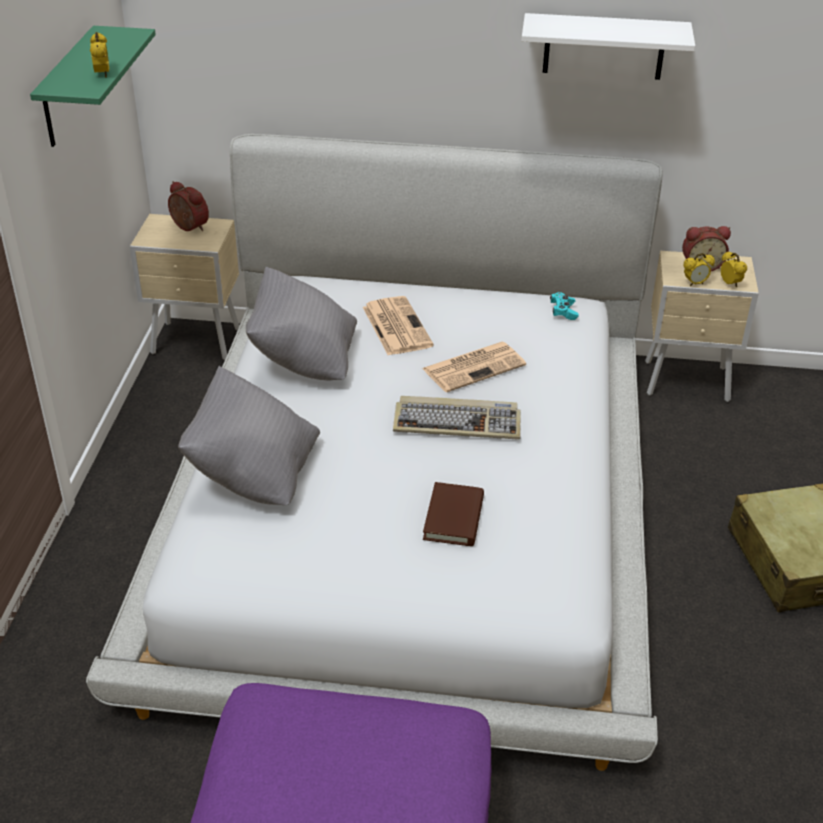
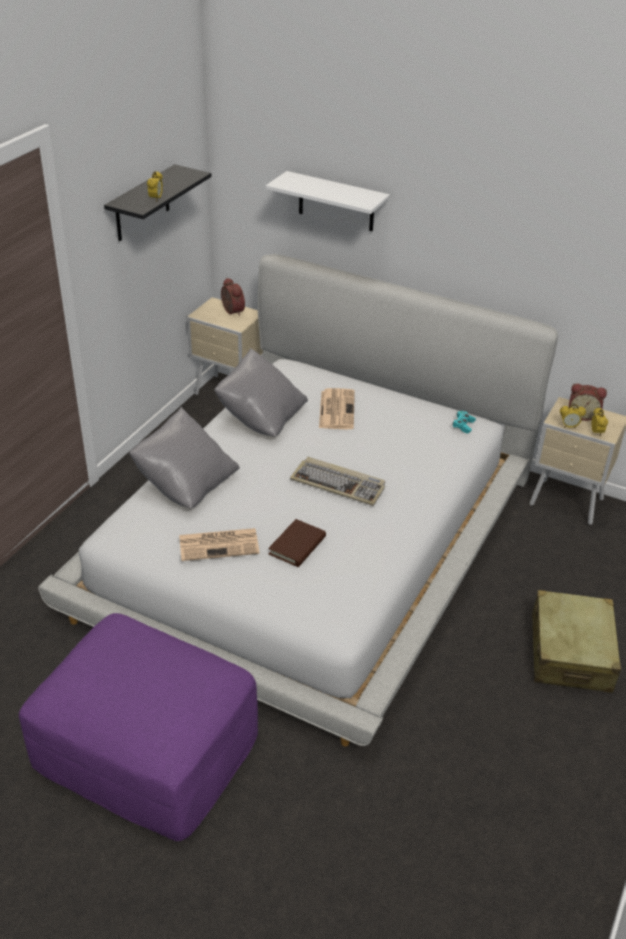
camera: 20 degrees right, 0 degrees up
(68, 88) = (142, 204): green shelf -> black shelf
(474, 366) = (374, 449): newspaper -> newspaper (220, 544)
(604, 46) = (527, 235): white shelf -> white shelf (336, 202)

